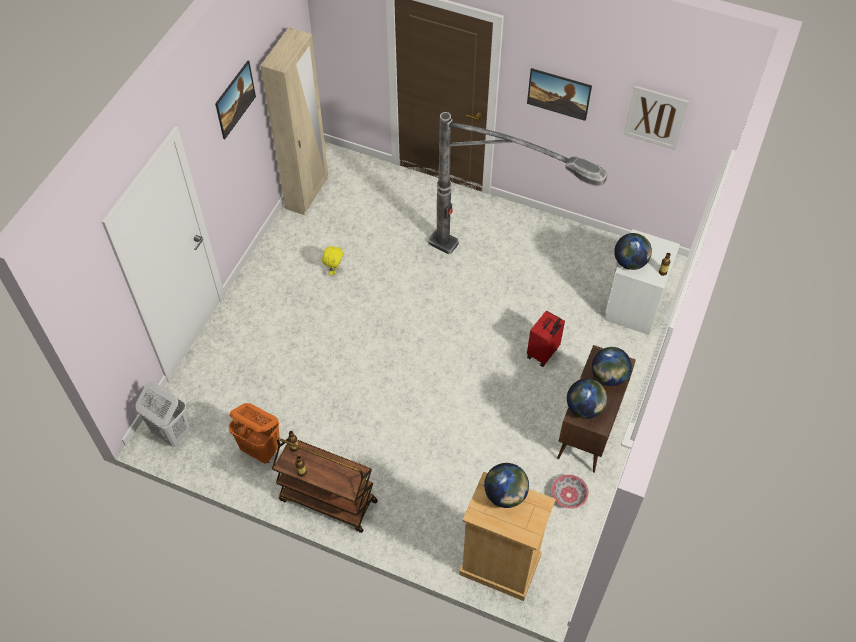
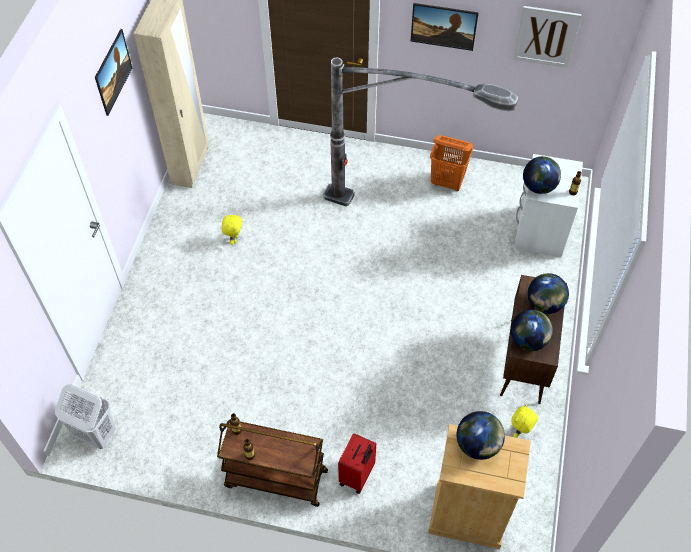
camera: 10 degrees left, 0 degrees up
(261, 450) = (195, 436): orange laundry basket -> orange laundry basket (447, 182)
(543, 353) = (462, 291): red suitcase -> red suitcase (357, 476)
(569, 495) = (520, 431): bowl -> yellow plush toy

